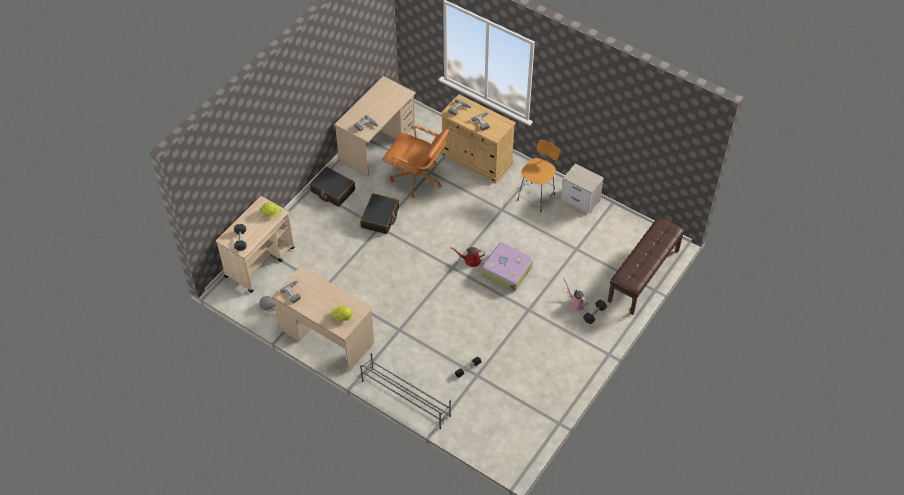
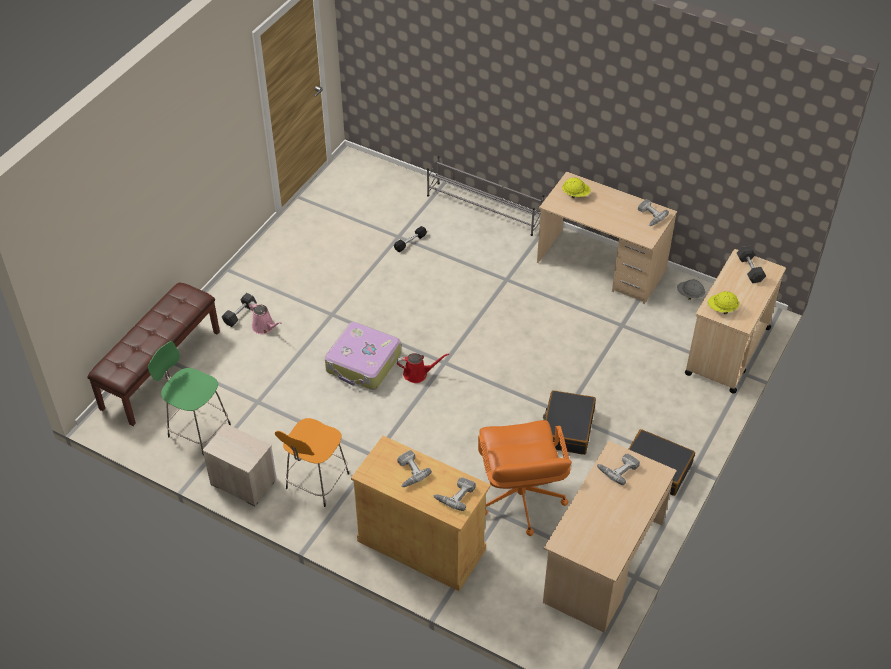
camera: 175 degrees right, 5 degrees down
(417, 179) = (520, 499): orange office chair -> orange office chair turned 120 degrees counterclockwise
(613, 233) = (197, 429): none -> green stool

